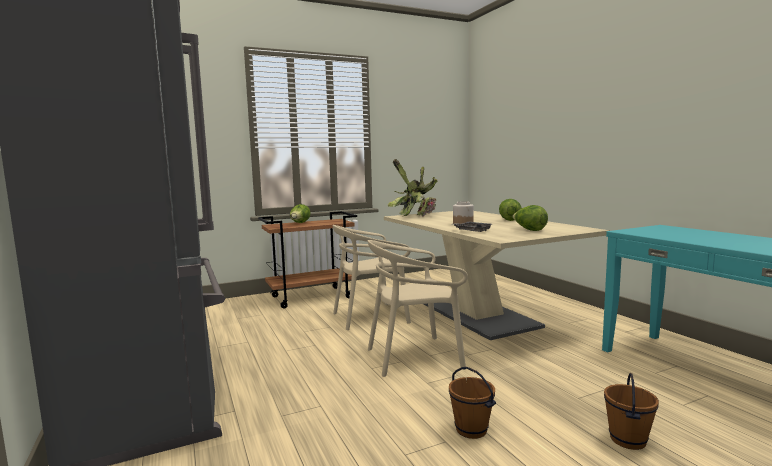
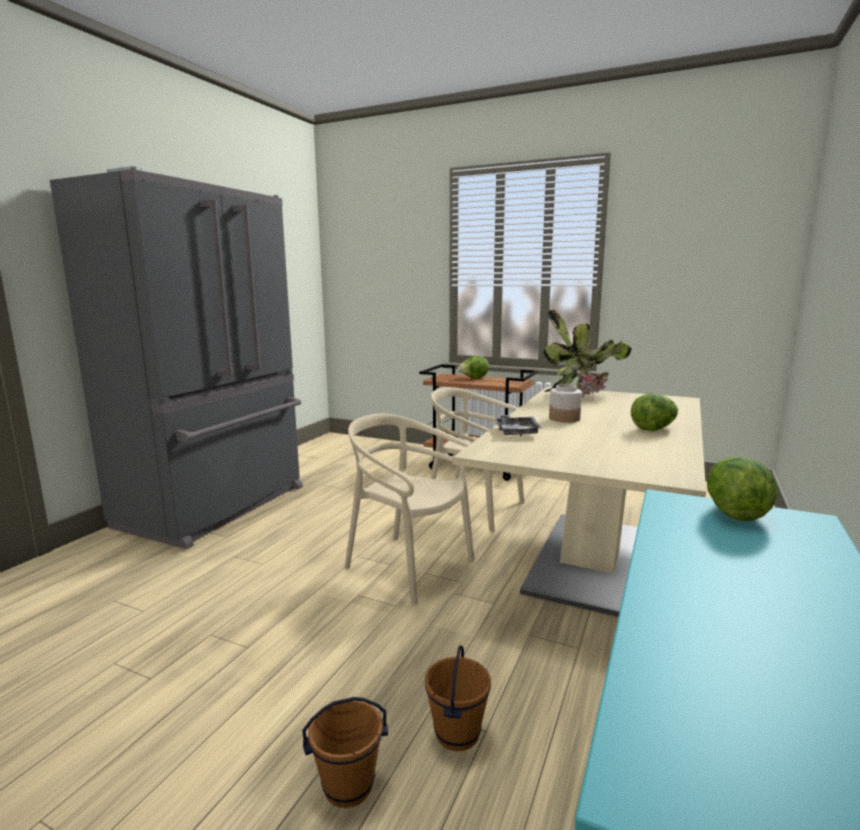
camera: 50 degrees right, 5 degrees up
(471, 430) = (280, 655): brown bucket -> brown bucket (456, 733)
(529, 230) = (584, 451): lettuce -> lettuce (734, 512)

